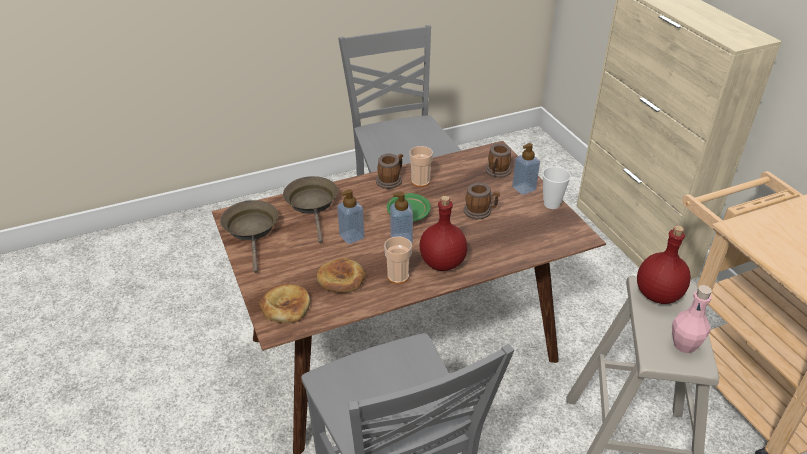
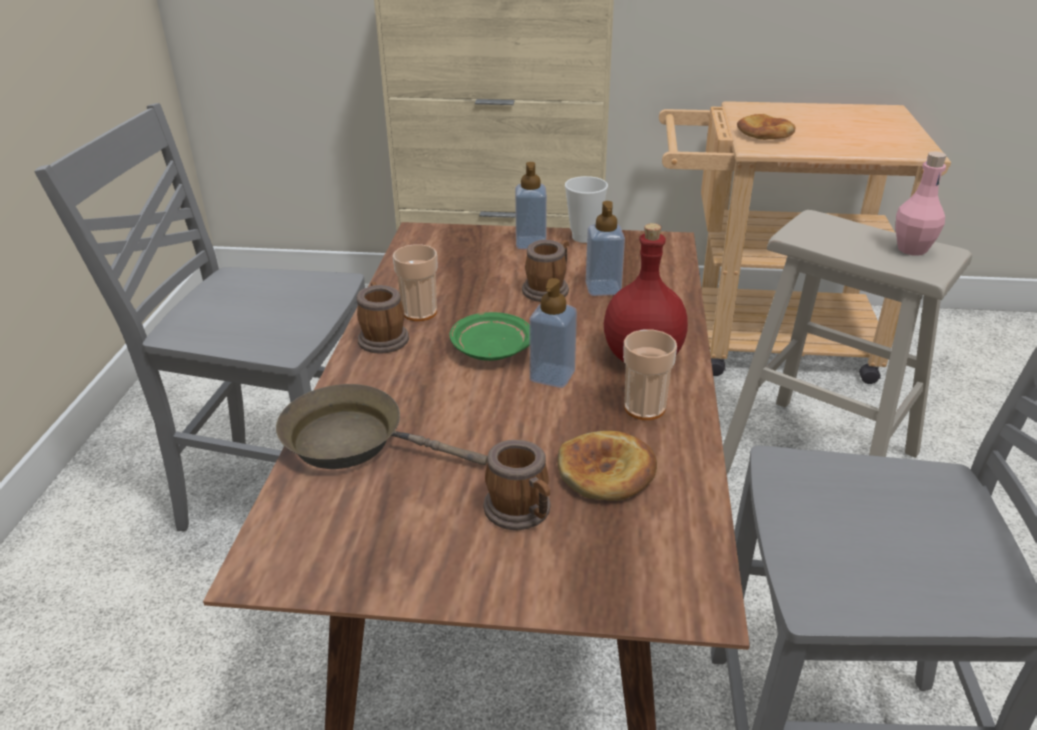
camera: 60 degrees left, 5 degrees down
(252, 230) = (349, 550): brown frying pan -> none
(285, 306) = (638, 569): bread -> bread (764, 132)
(351, 236) = (496, 424): soap dispenser -> soap dispenser (603, 288)
(497, 172) = (471, 248): mug -> mug (522, 512)
(658, 294) = (817, 233): red bottle -> none

